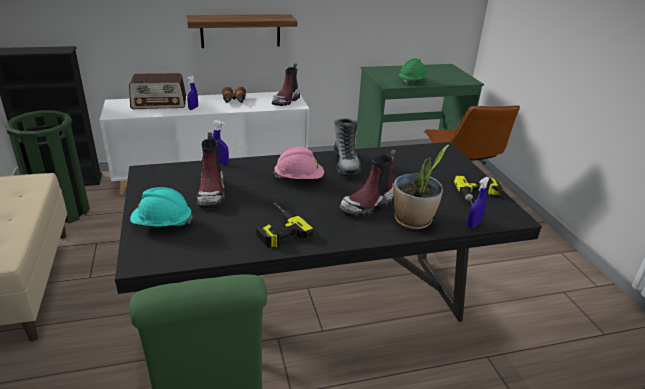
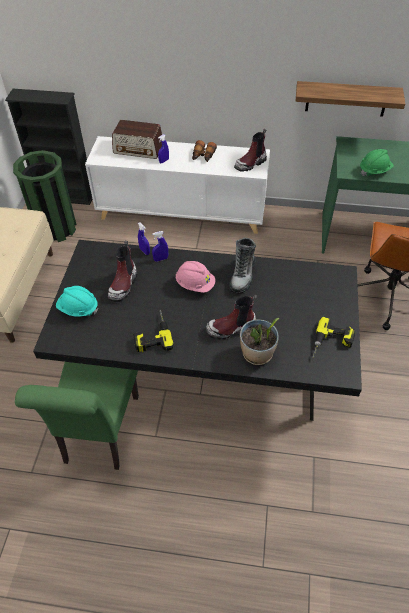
camera: 25 degrees right, 20 degrees up
(240, 31) = (217, 90): shelf -> shelf (346, 99)
(474, 224) = (304, 371): blue spray bottle -> blue spray bottle (161, 259)

